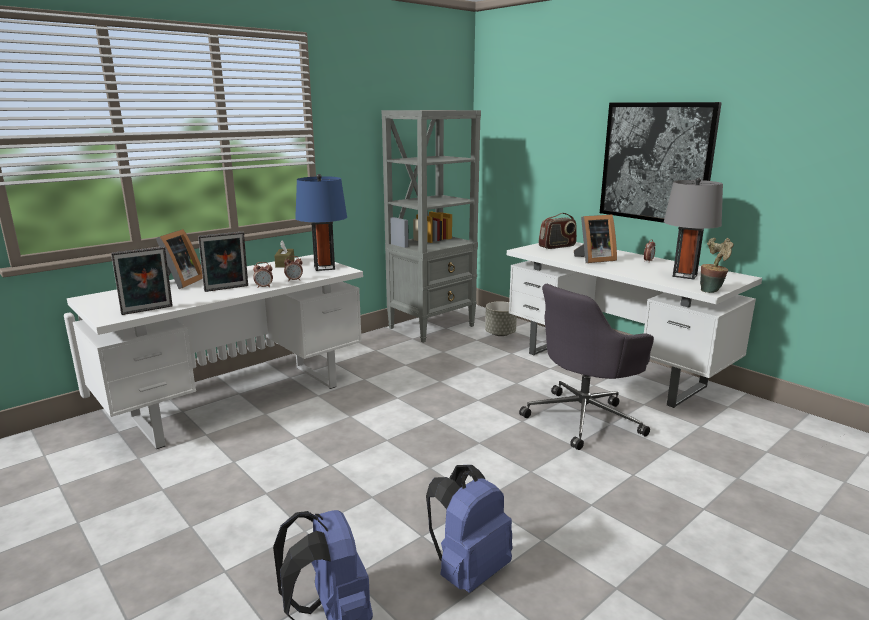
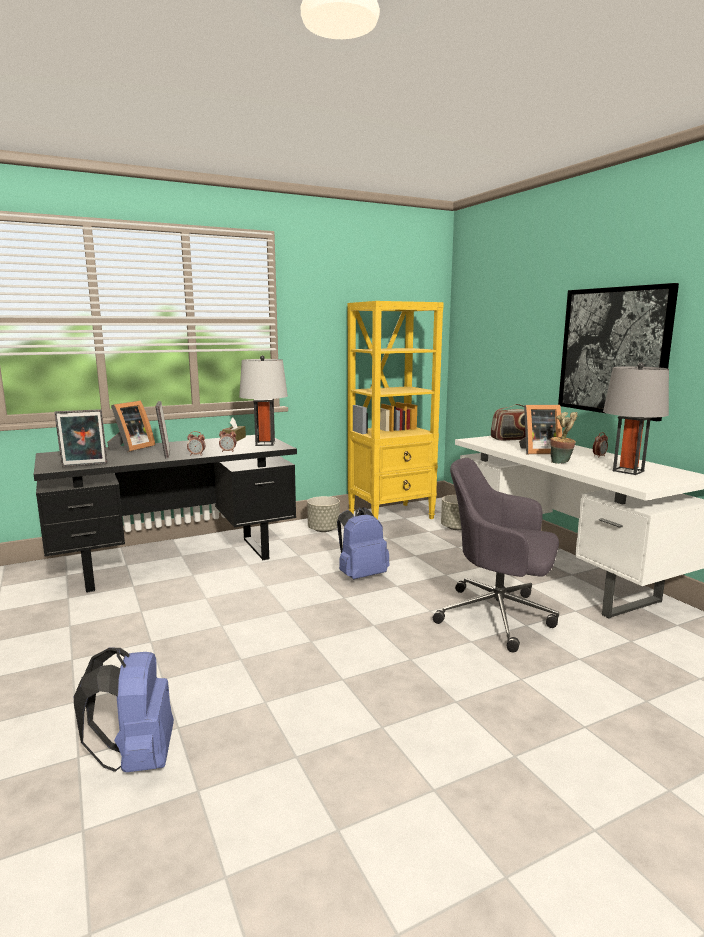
camera: 15 degrees right, 5 degrees down
(227, 289) = (164, 454): picture frame -> picture frame turned 90 degrees clockwise
(239, 401) = (178, 562): white desk -> black desk
(324, 267) = (265, 444): blue table lamp -> grey table lamp
(373, 348) = (324, 529): none -> grey planter
(432, 327) = (392, 516): grey bookcase -> yellow bookcase
(468, 570) = (289, 742): blue backpack -> blue backpack (361, 575)
(584, 418) = (498, 616): grey office chair -> grey office chair turned 45 degrees clockwise
(712, 290) = (646, 486): potted plant -> potted plant (562, 462)

